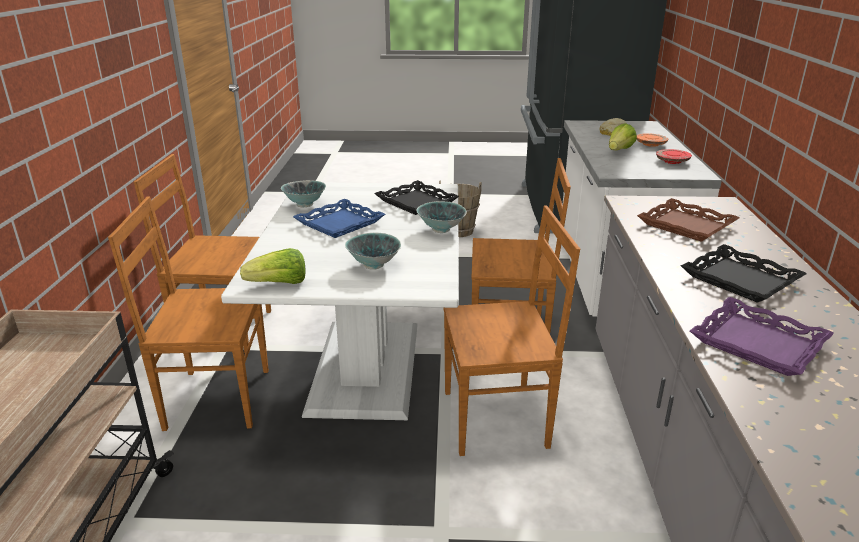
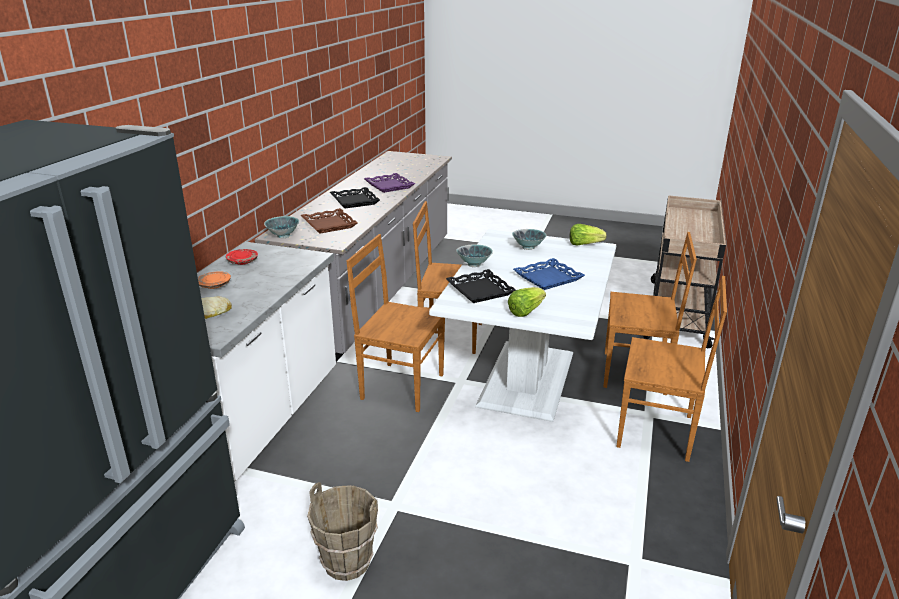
camera: 165 degrees left, 0 degrees up
(305, 205) = (578, 300): bowl -> bowl (283, 236)
(619, 151) = (261, 280): lettuce -> lettuce (525, 311)

